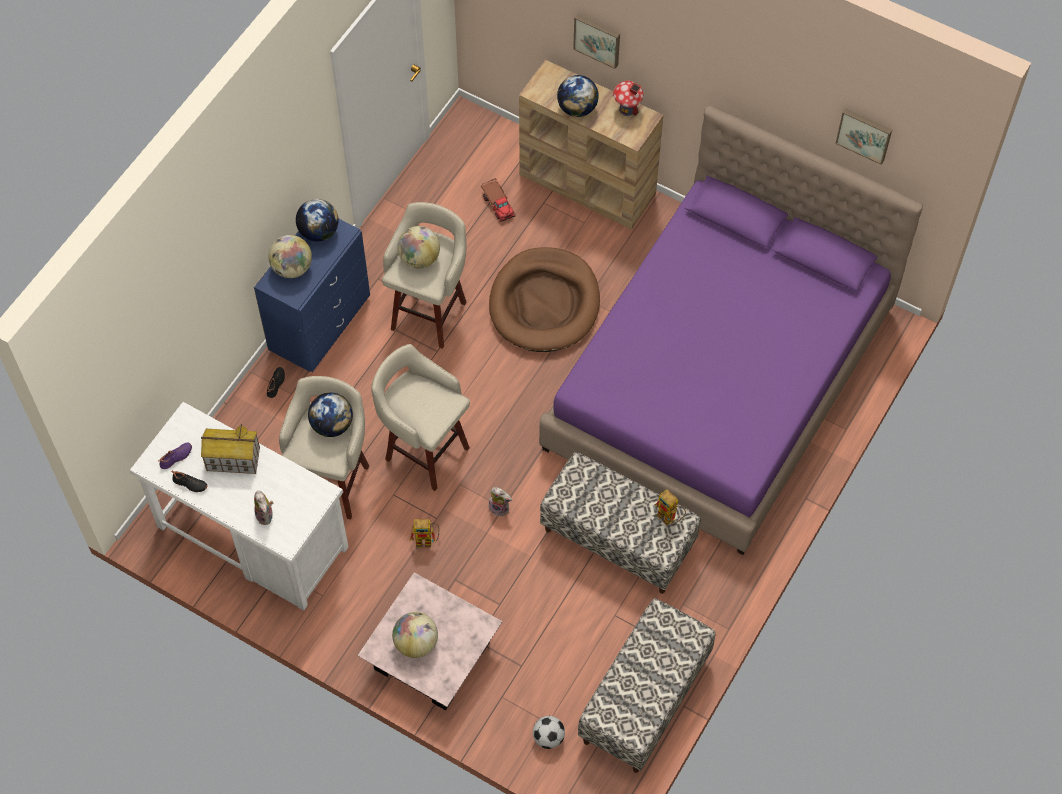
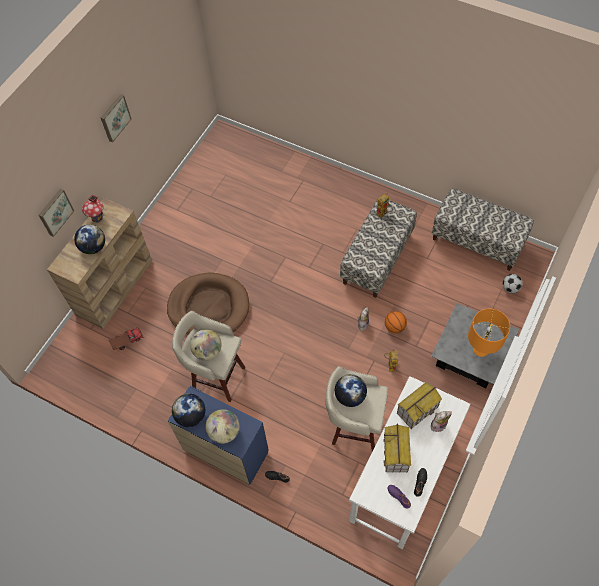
camera: 90 degrees left, 0 degrees up
(290, 492) = (417, 410): none -> toy house
(416, 643) = (480, 350): globe -> orange table lamp
(424, 451) = (325, 372): beige stool -> none
(432, 656) = (470, 355): pink coffee table -> grey coffee table
(491, 553) = (394, 327): none -> basketball
(719, 378) = (263, 210): purple bed -> none
(864, 134) = (163, 52): picture -> picture (114, 117)

